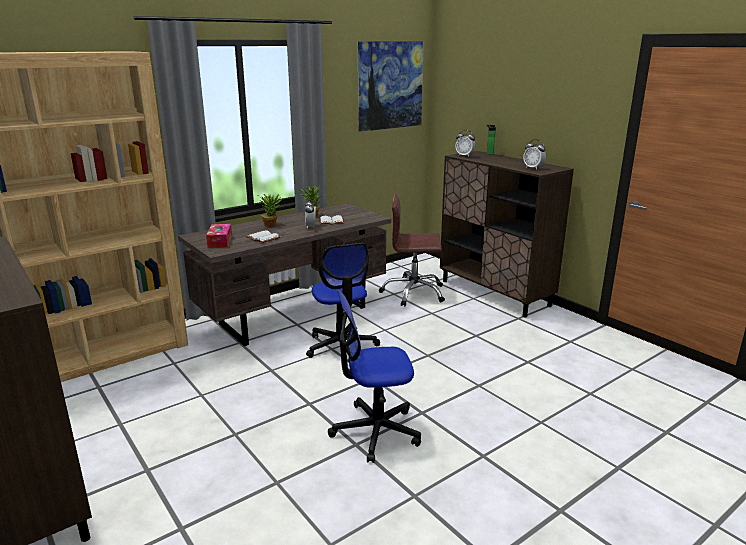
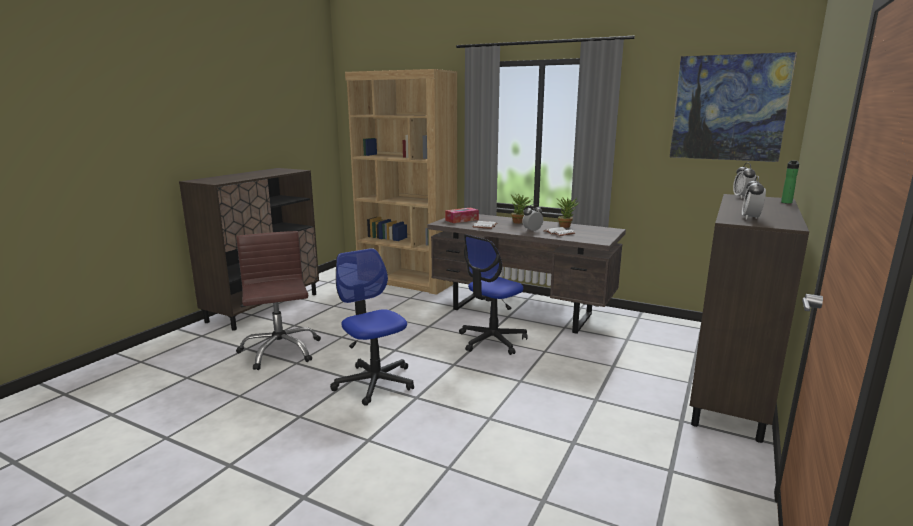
camera: 65 degrees right, 5 degrees down
(413, 293) = (645, 348): brown office chair -> brown office chair (280, 351)

